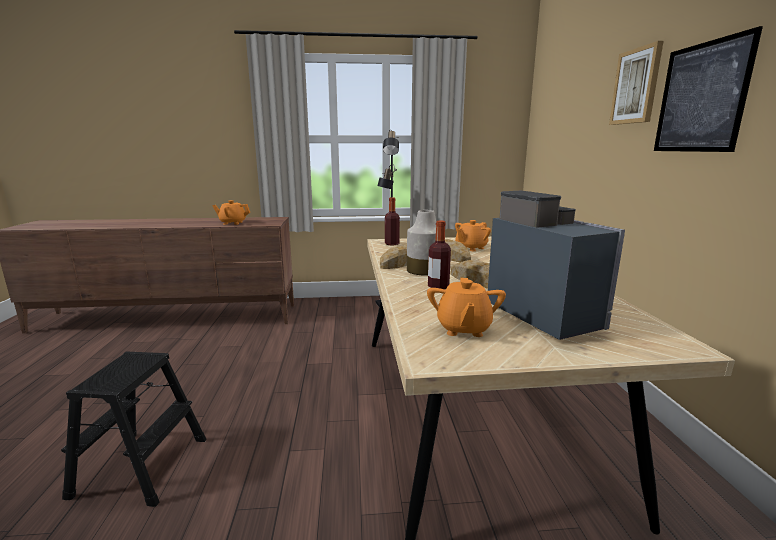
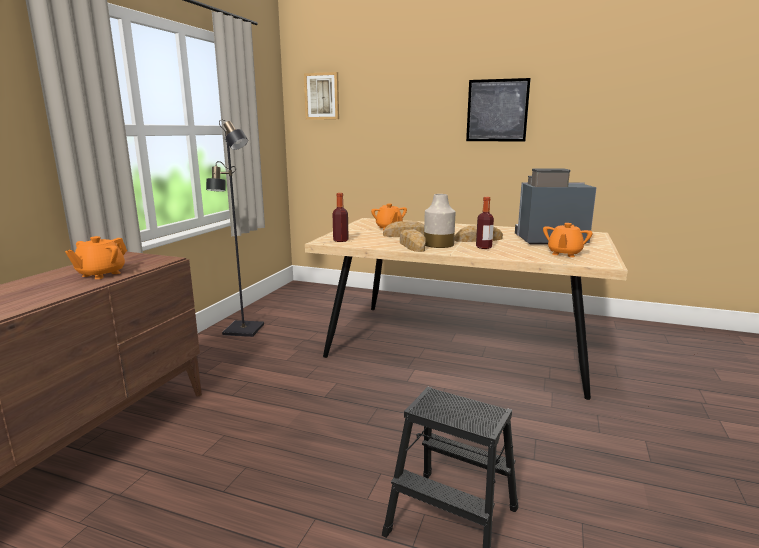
camera: 65 degrees left, 0 degrees up
(463, 329) = (564, 253): orange teapot -> orange teapot turned 90 degrees clockwise
(636, 86) = (439, 97): picture -> picture (322, 96)

